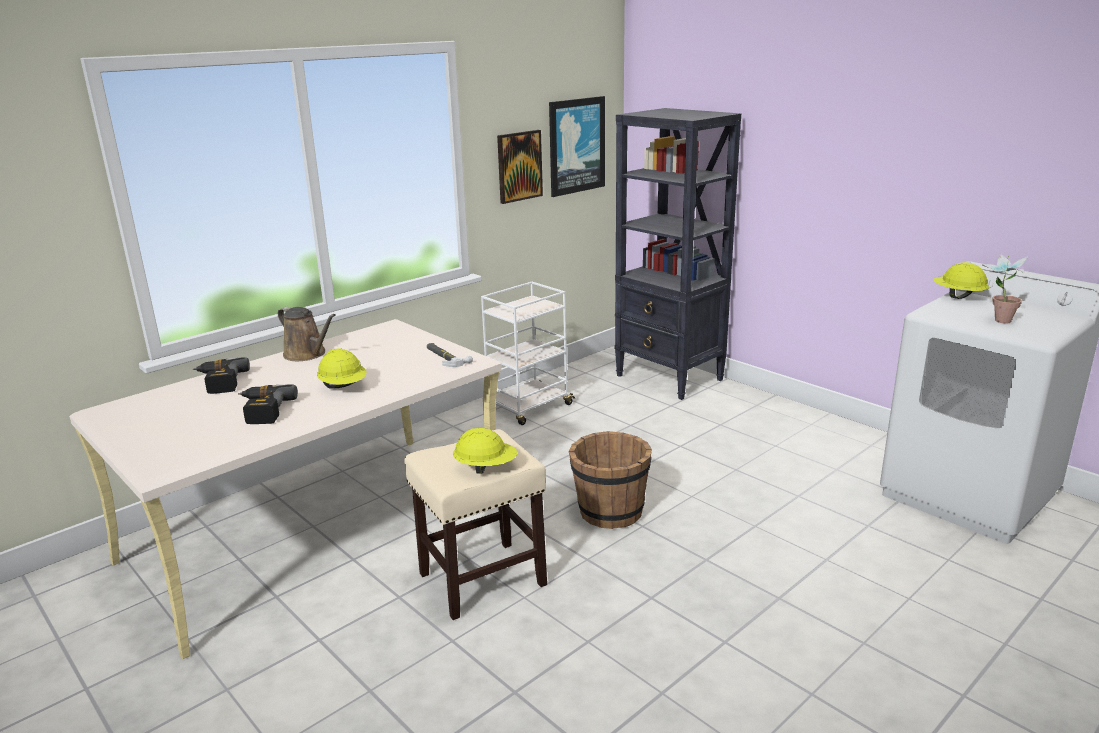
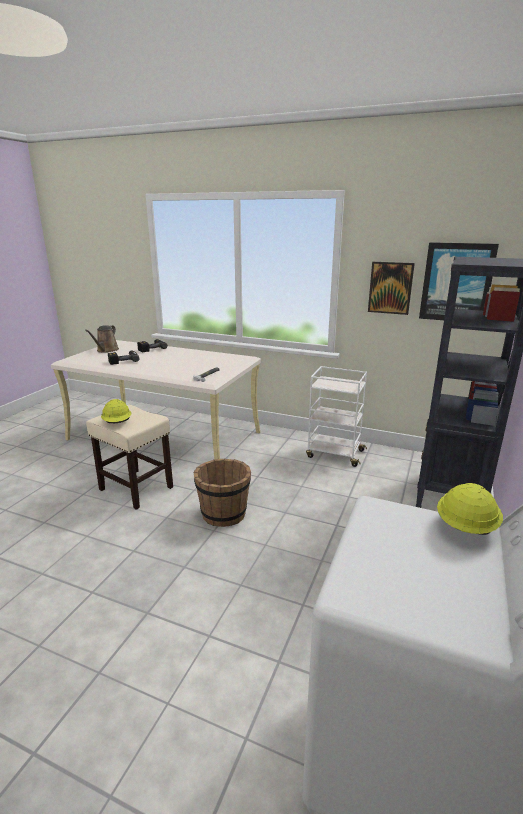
camera: 65 degrees right, 0 degrees up
(307, 354) = (192, 353): brown watering can -> brown watering can (106, 350)
(344, 387) = (156, 366): yellow hard hat -> none
(996, 321) = (388, 558): potted plant -> none

